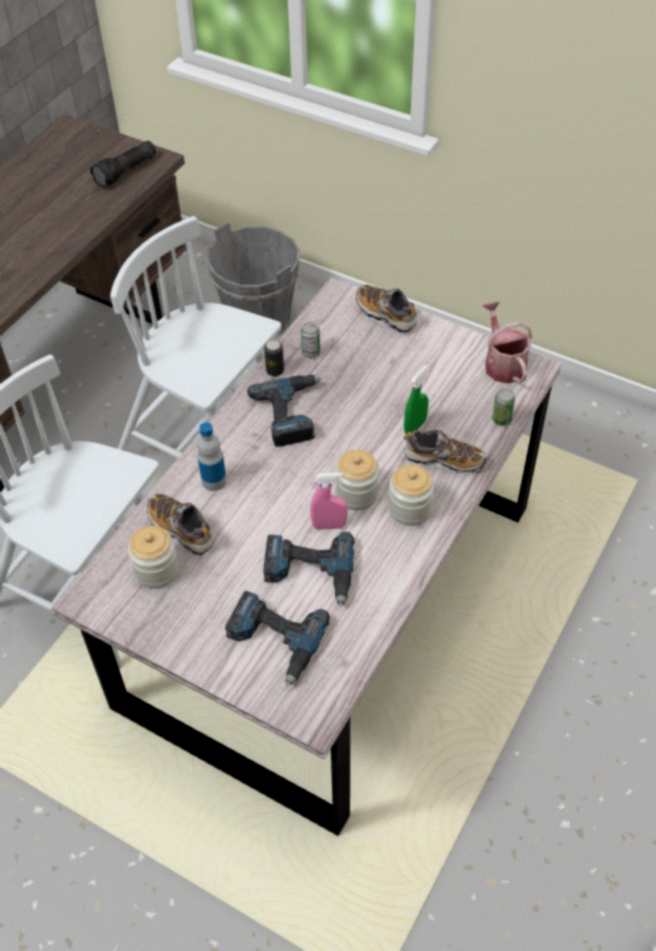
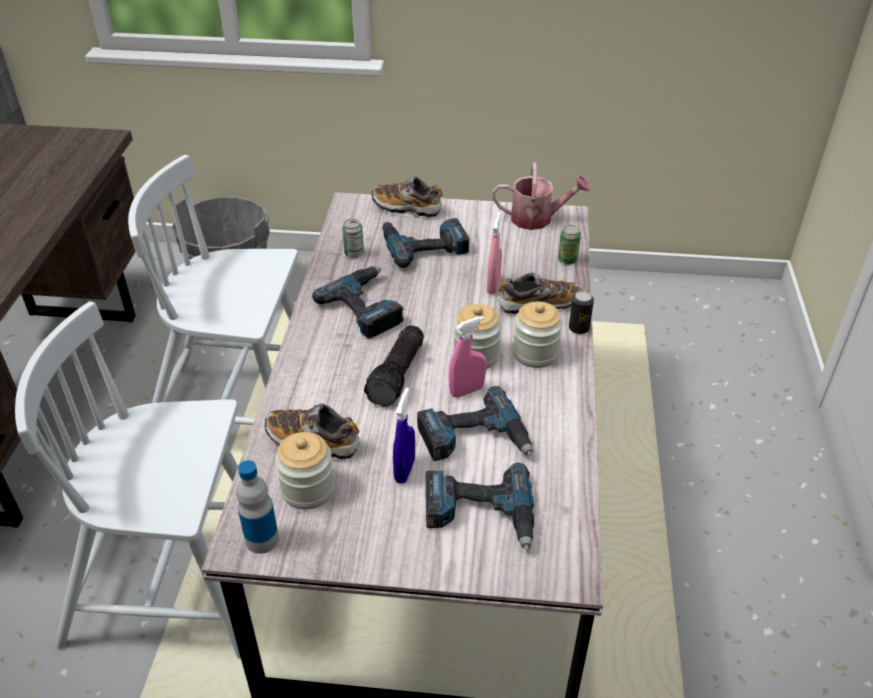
camera: 25 degrees left, 10 degrees down
(126, 172) = (76, 154): flashlight -> flashlight (399, 375)
(214, 481) = (322, 387): bottle -> bottle (262, 539)
(238, 581) = (404, 470): none -> blue spray bottle
(275, 370) = (327, 276): can -> can (579, 328)
(377, 362) = (424, 245): none -> power drill
(415, 426) = (493, 286): green spray bottle -> pink spray bottle
(502, 363) = (537, 218): watering can -> watering can turned 135 degrees clockwise

